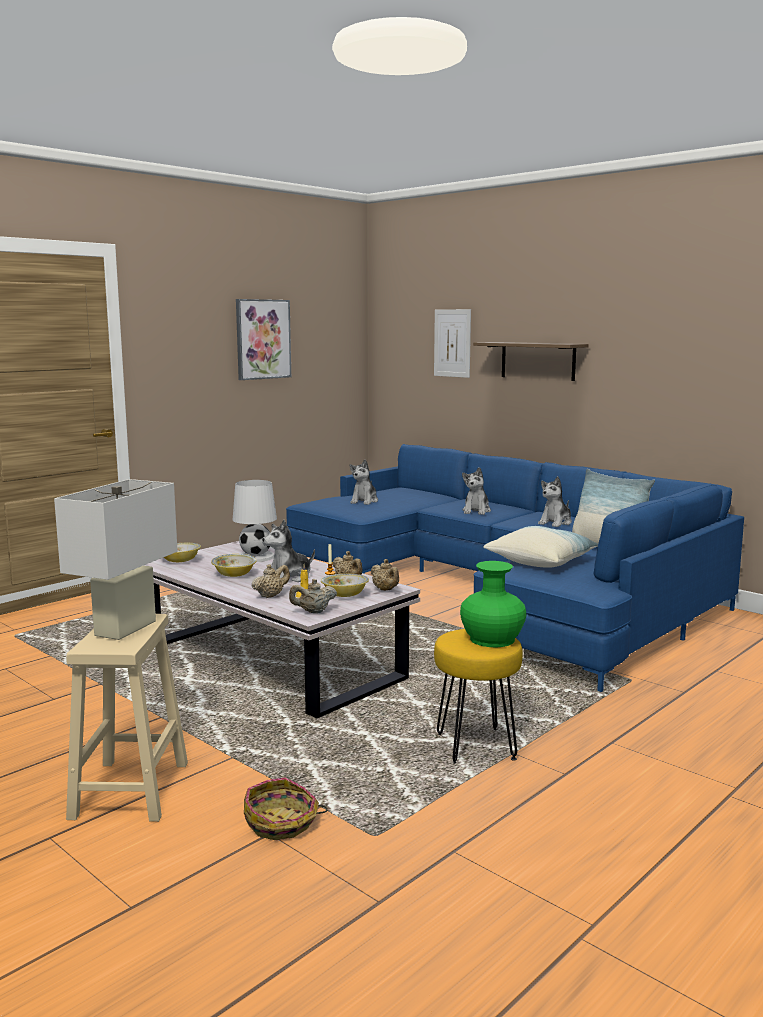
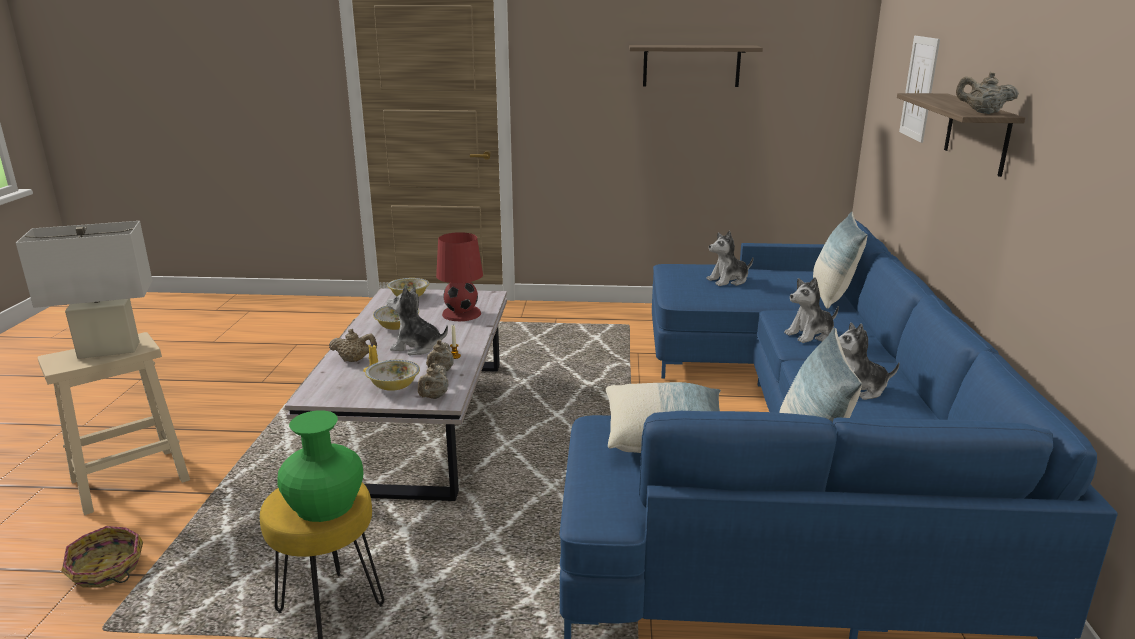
camera: 50 degrees right, 10 degrees up
(255, 557) = (461, 313): white table lamp -> red table lamp
(262, 339) = (691, 66): picture -> shelf
(313, 612) = (327, 392): beige teapot -> beige teapot (982, 113)
(435, 495) = (831, 296): none -> pillow

